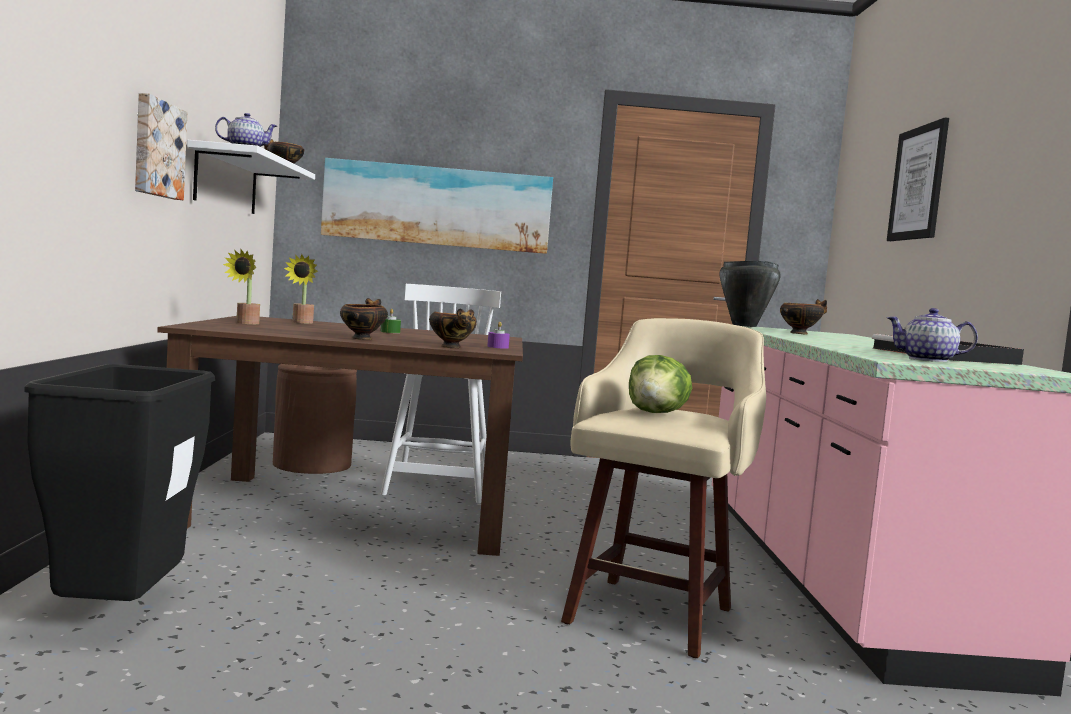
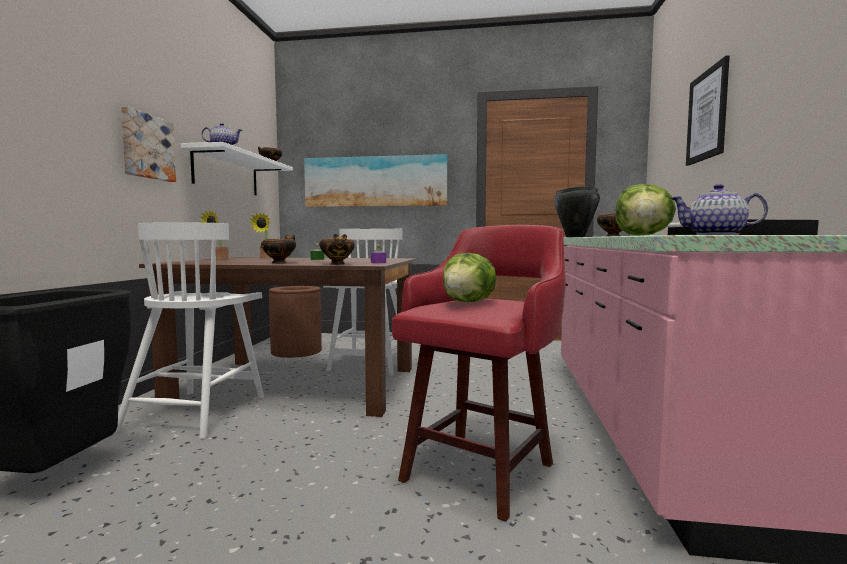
camera: 10 degrees right, 0 degrees up
(235, 542) = (198, 411): none -> white chair
(653, 613) = (482, 469): beige stool -> red stool
(851, 349) = (643, 235): none -> lettuce

